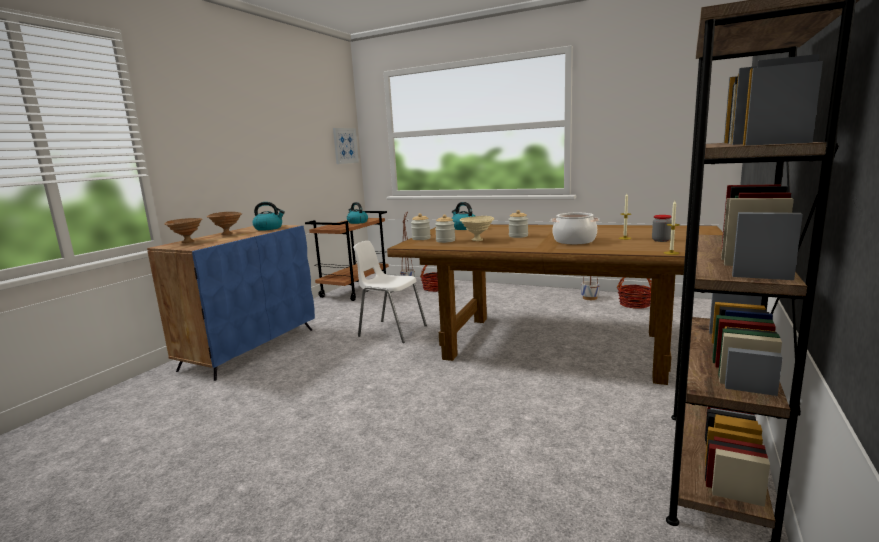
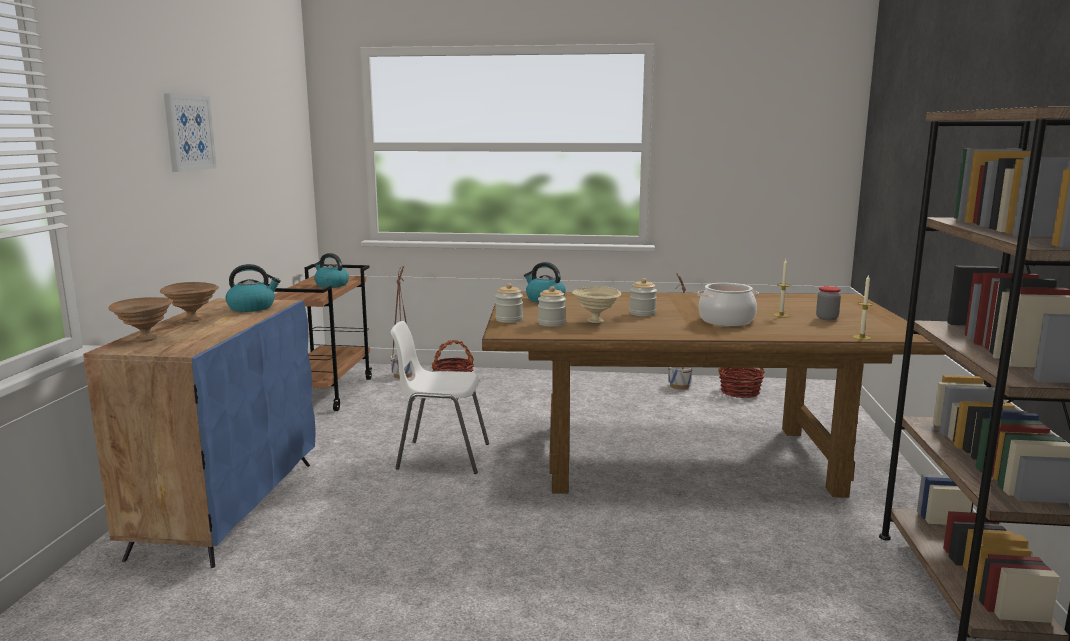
camera: 20 degrees left, 0 degrees up
(345, 146) = (297, 160): picture -> picture (189, 132)

